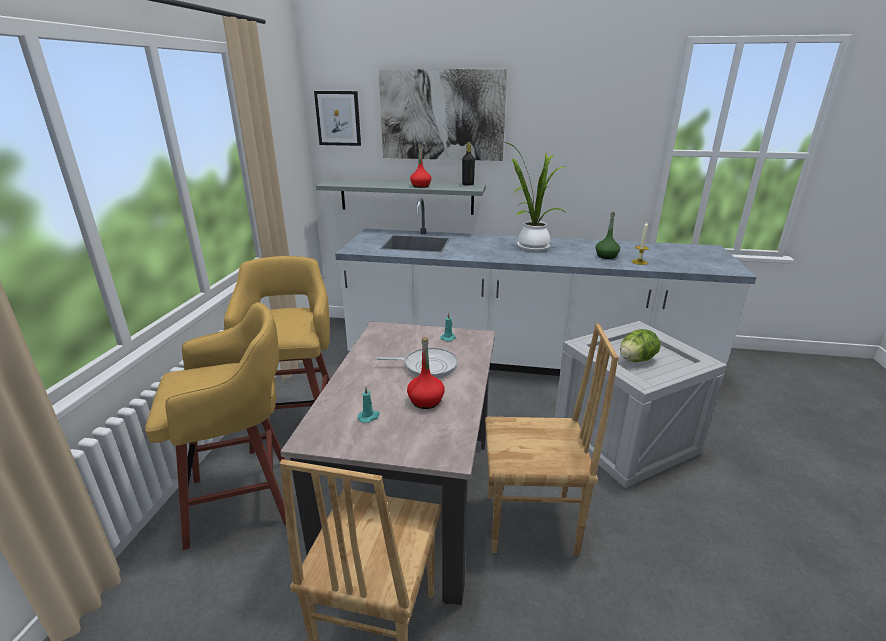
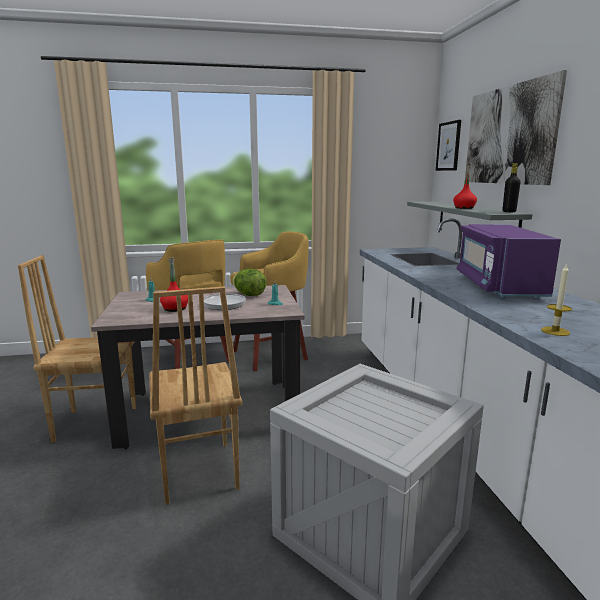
camera: 70 degrees right, 10 degrees down
(530, 246) = (498, 286): potted plant -> purple microwave
(606, 256) = (540, 315): green bottle -> none
(636, 360) = (365, 410): lettuce -> lettuce (249, 295)

